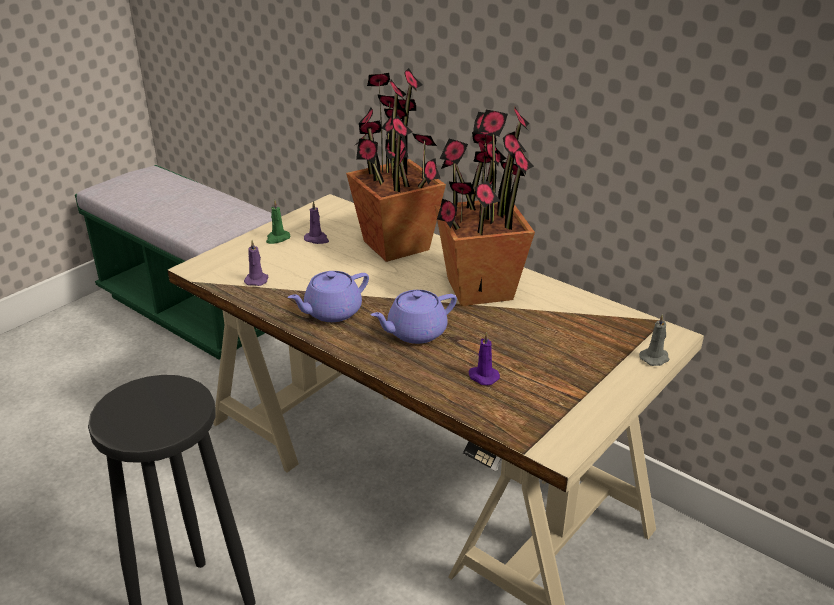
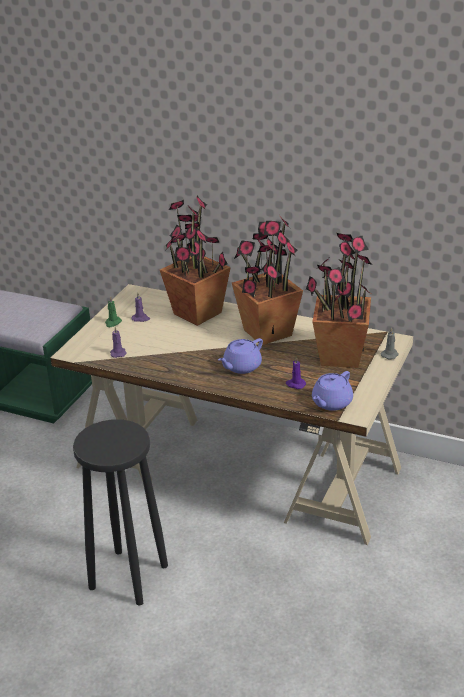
camera: 15 degrees left, 0 degrees up
(331, 312) = (181, 364): purple teapot -> purple teapot (331, 403)
(572, 346) = (340, 357): none -> potted plant

